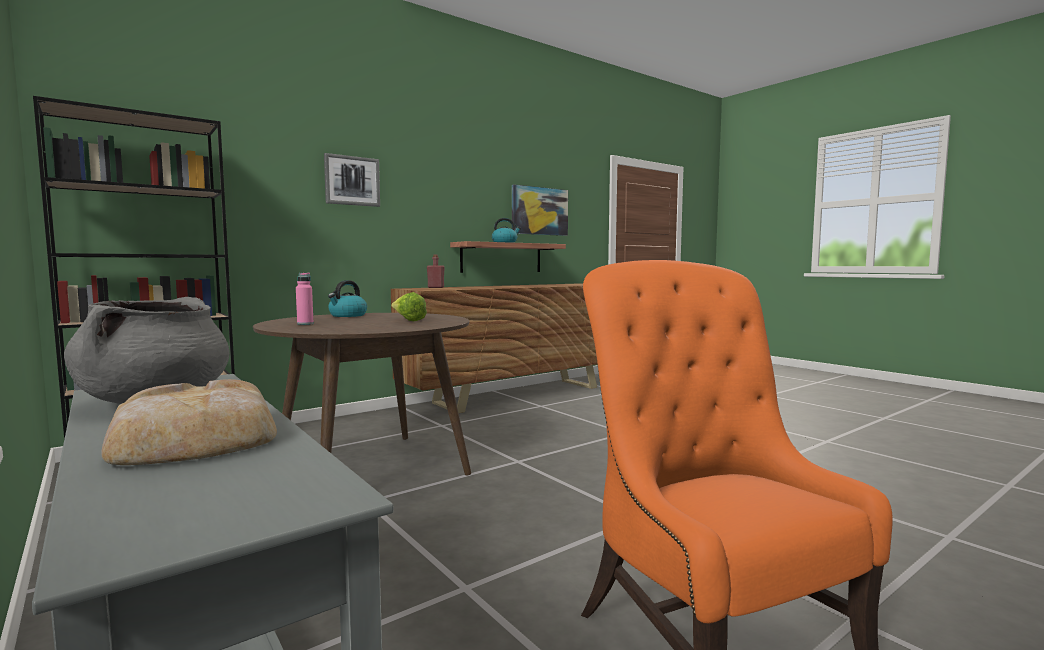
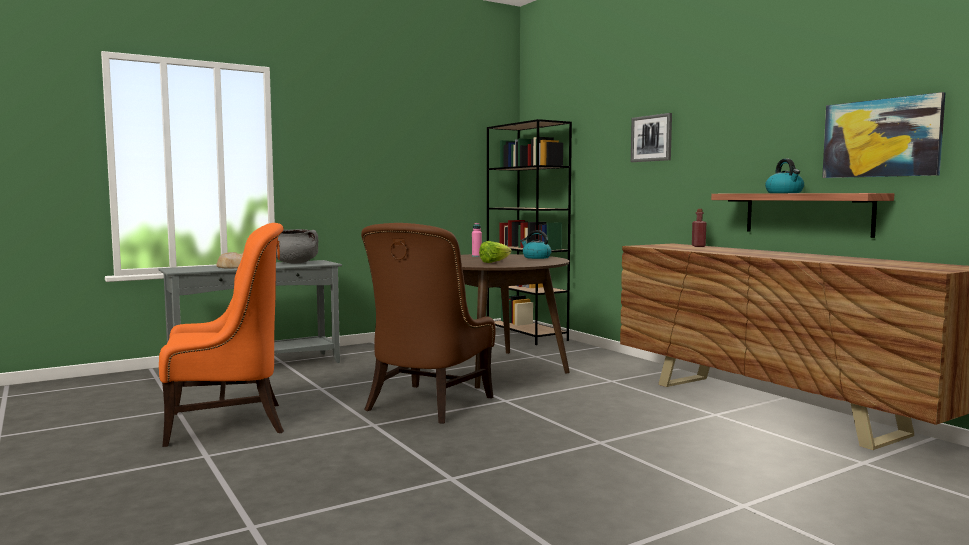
camera: 95 degrees right, 0 degrees up
(541, 495) = (427, 404): none -> brown chair

